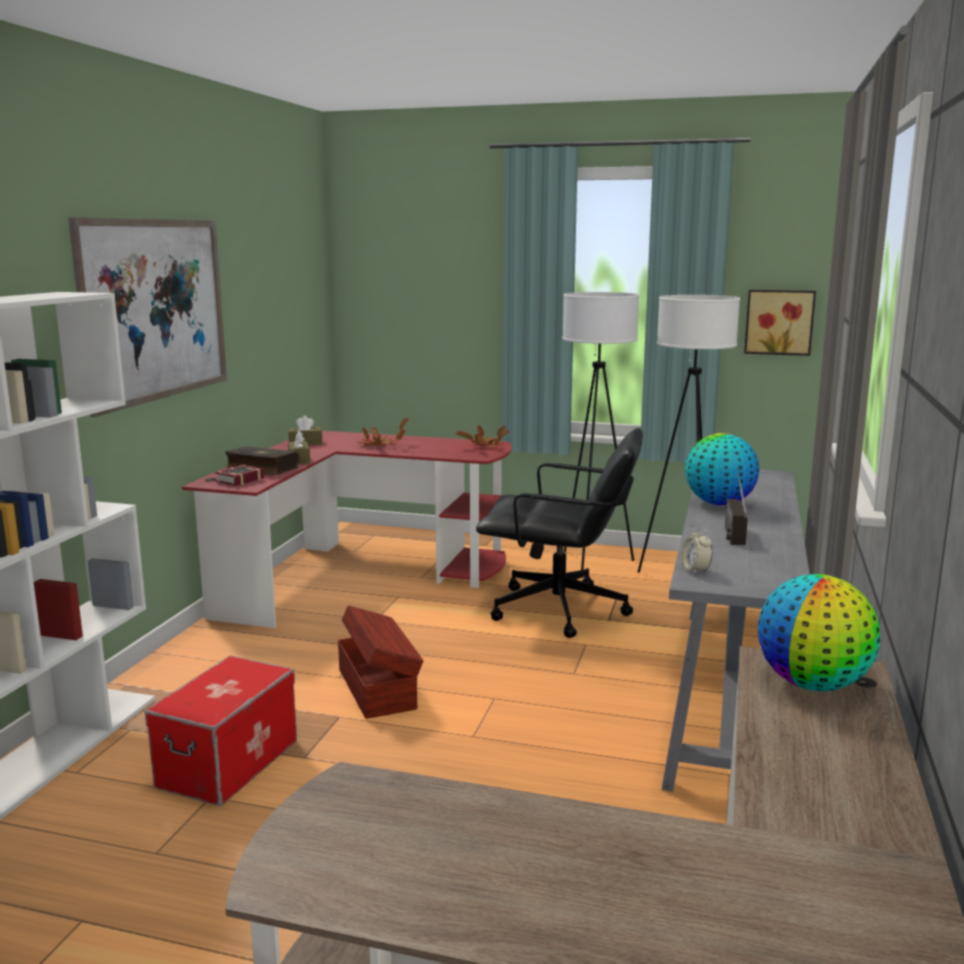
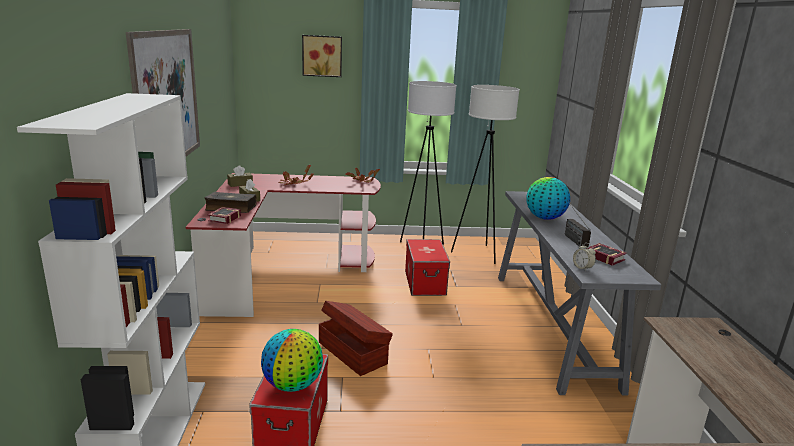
camera: 20 degrees left, 5 degrees up
(560, 610) = (425, 283): black office chair -> storage box
(756, 559) = (604, 257): none -> book
(779, 322) = (526, 100): picture -> picture (322, 56)
(813, 684) = (703, 338): globe -> globe (293, 385)

